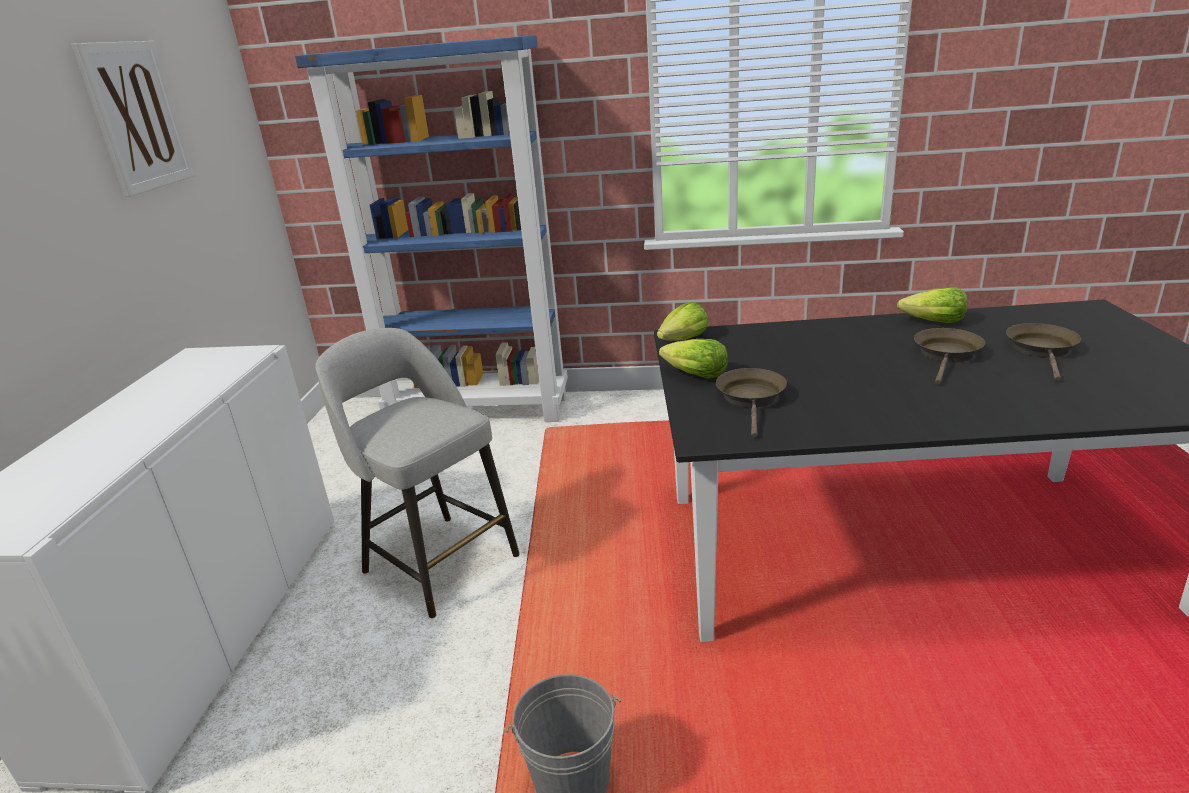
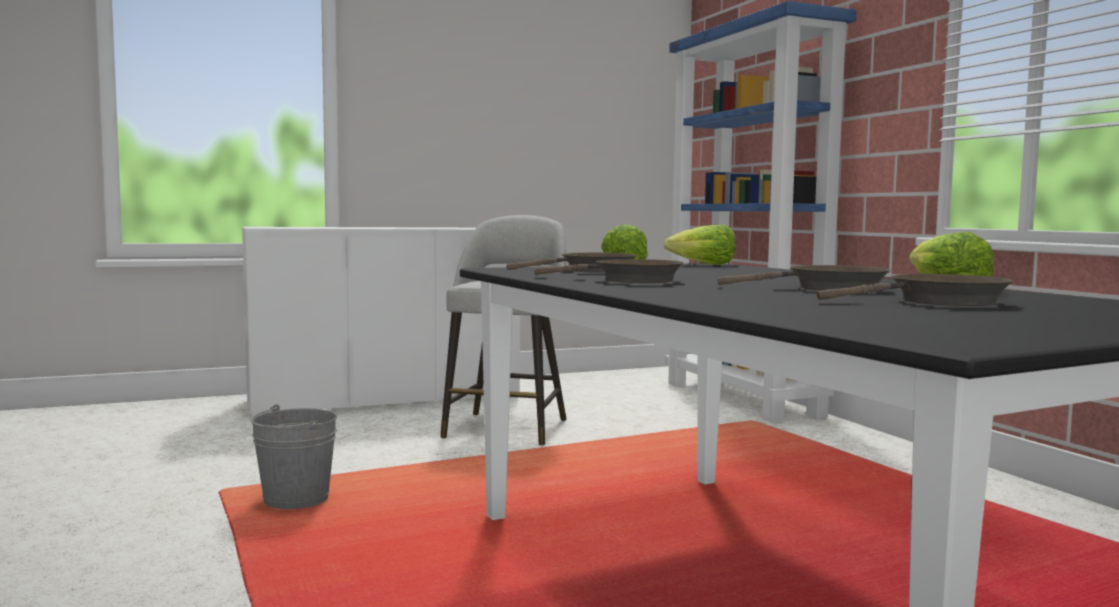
camera: 60 degrees right, 20 degrees down
(137, 117) = (549, 80): picture -> none
(869, 404) = (630, 280): none -> brown frying pan

